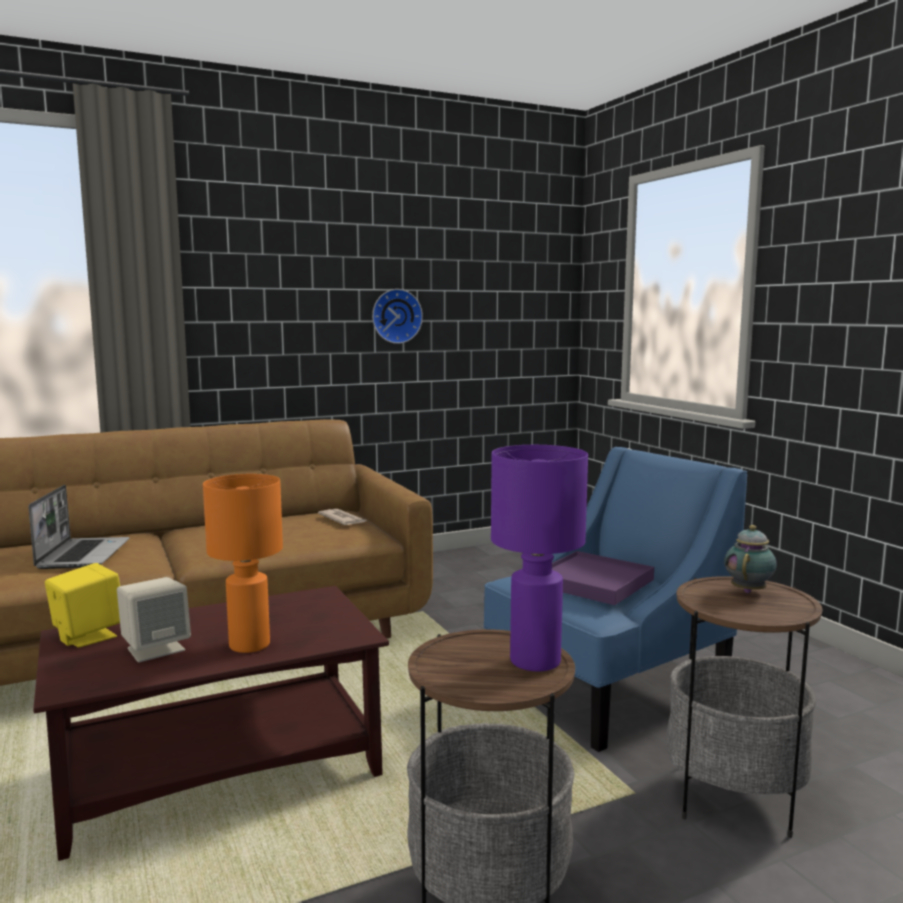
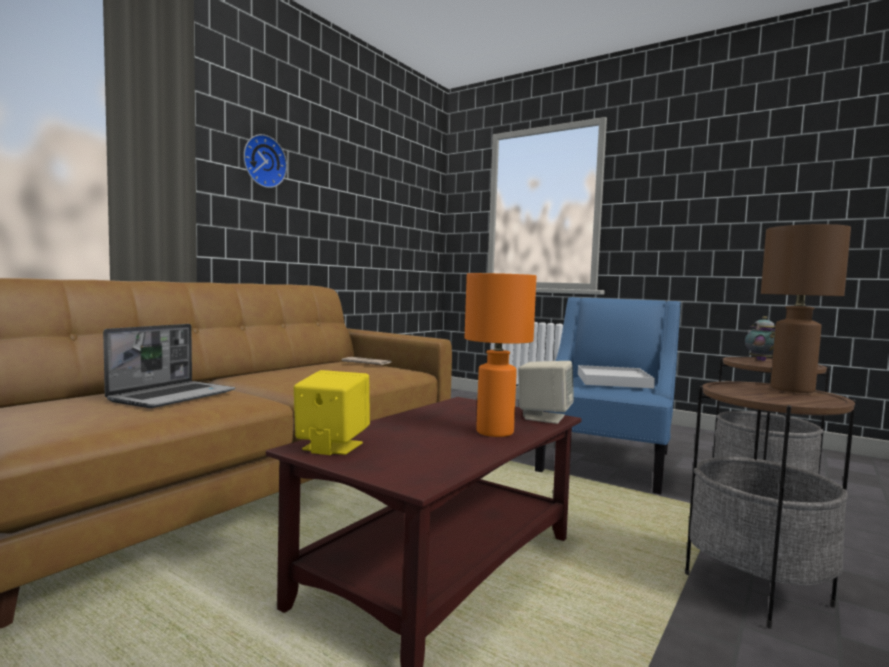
camera: 30 degrees left, 5 degrees down
(83, 554) = (173, 396): laptop -> laptop turned 60 degrees clockwise
(156, 649) = (424, 445): beige speaker -> beige speaker (544, 417)
(396, 316) = (344, 212): wall clock -> wall clock (263, 161)
(535, 660) = (791, 389): purple table lamp -> brown table lamp
(594, 582) = (613, 381): purple tray -> white tray

